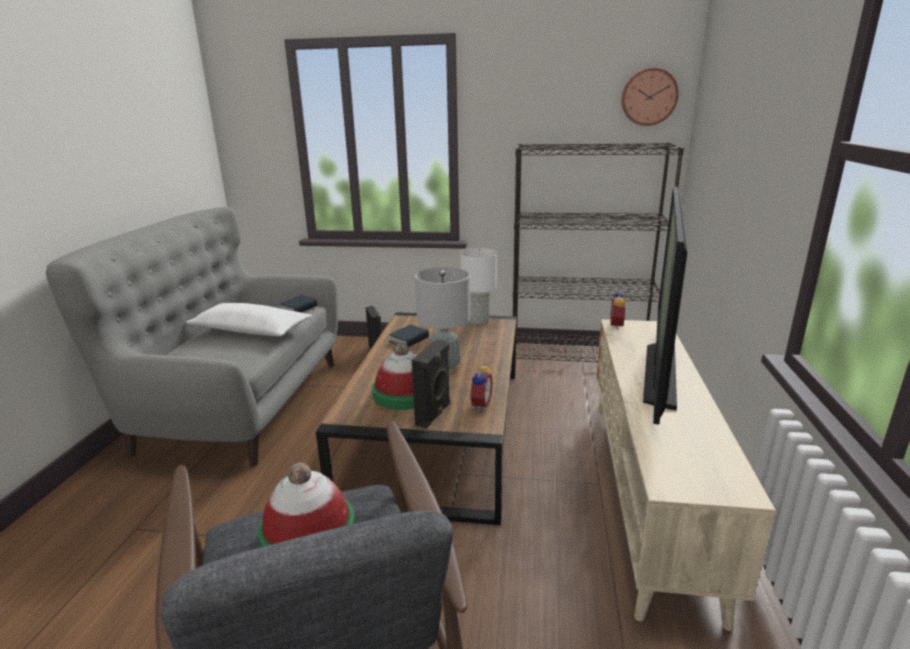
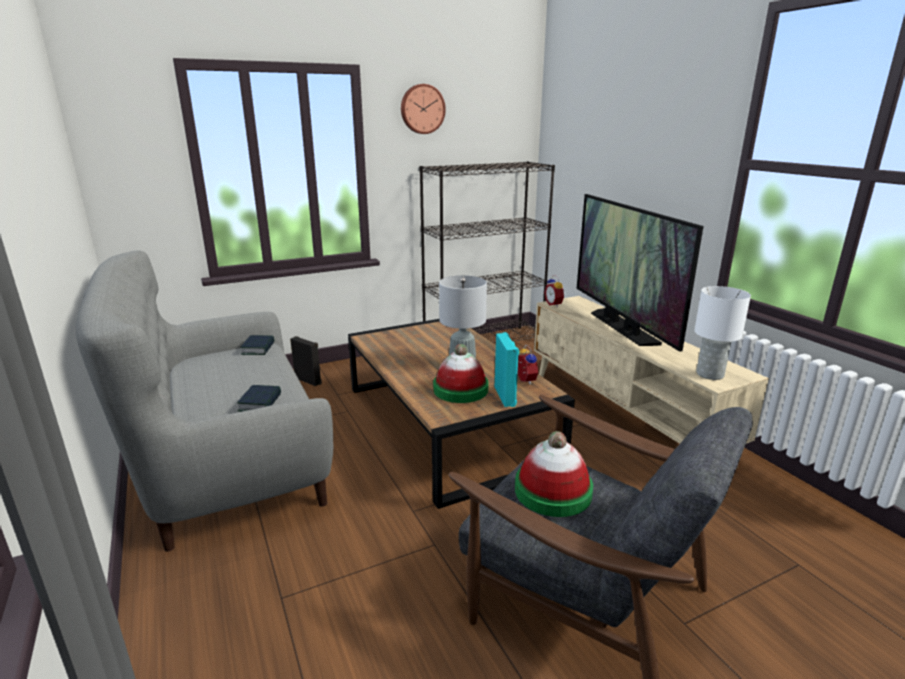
camera: 35 degrees left, 0 degrees up
(251, 331) = (242, 378): white pillow -> none
(409, 340) = (398, 352): book -> book (260, 403)
(434, 415) = (506, 396): black speaker -> turquoise speaker
(478, 321) = (430, 325): white table lamp -> white table lamp (710, 374)
(649, 97) = (511, 126): wall clock -> wall clock (422, 109)

